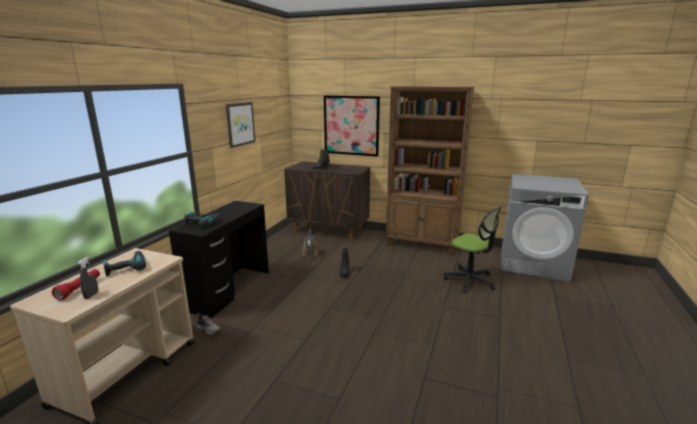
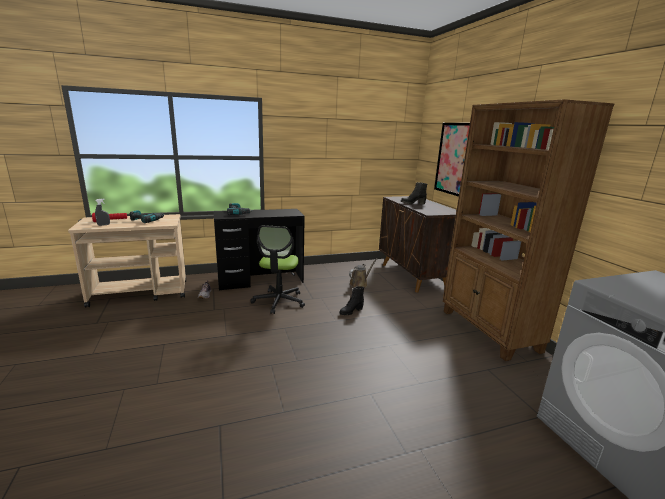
camera: 50 degrees right, 0 degrees up
(240, 124) = (331, 142): picture -> none
(470, 280) = (461, 395): office chair -> office chair (279, 301)

